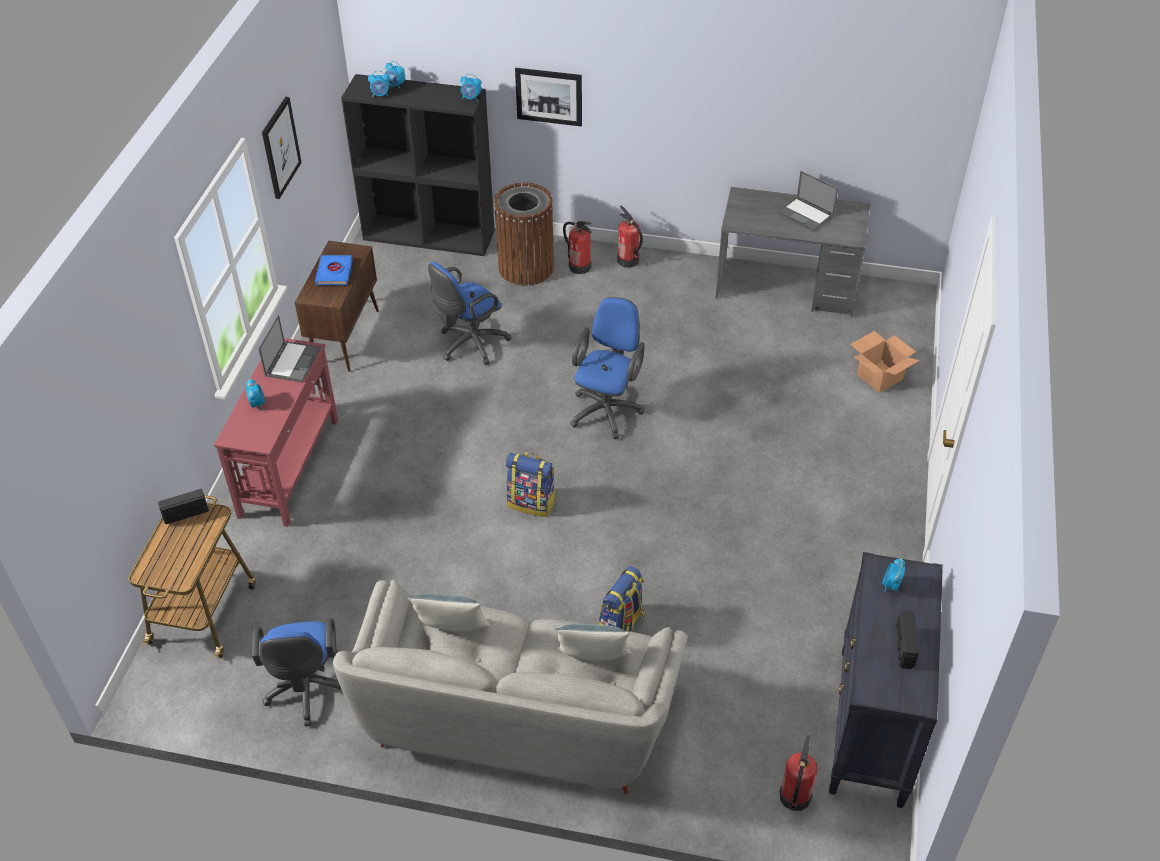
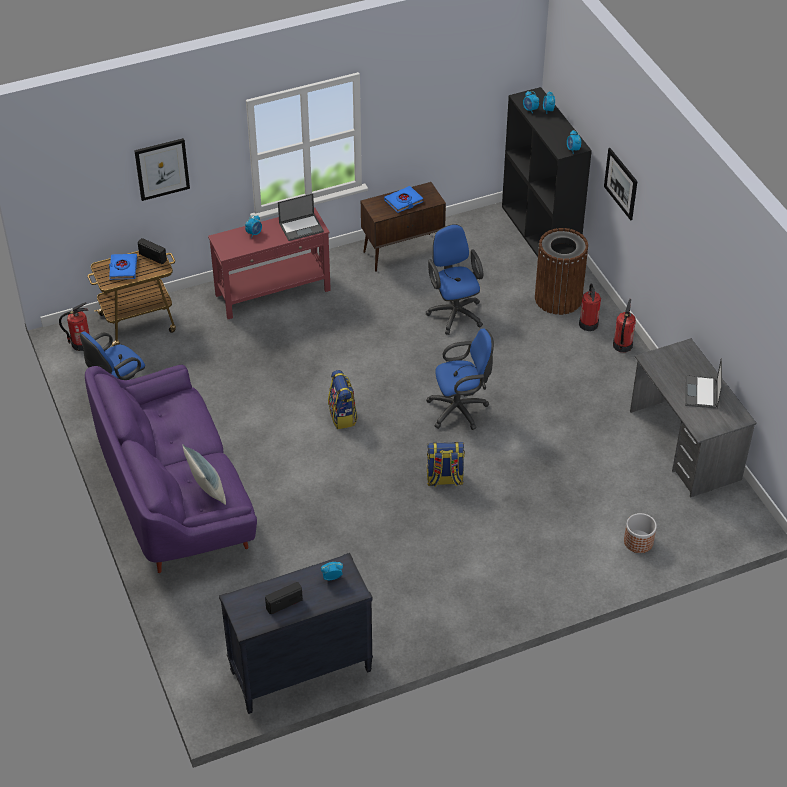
camera: 55 degrees right, 0 degrees up
(173, 552) = (123, 269): none -> blue book
(280, 147) = (408, 97): picture -> picture (162, 168)
(452, 630) = (179, 417): pillow -> none
(470, 345) = (454, 312): blue office chair -> blue office chair turned 60 degrees clockwise
(516, 712) = (176, 494): grey sofa -> purple sofa
(622, 626) = (280, 510): backpack -> backpack (444, 479)
(794, 797) = (216, 655): fire extinguisher -> fire extinguisher (81, 344)
(879, 377) = (638, 542): cardboard box -> planter

